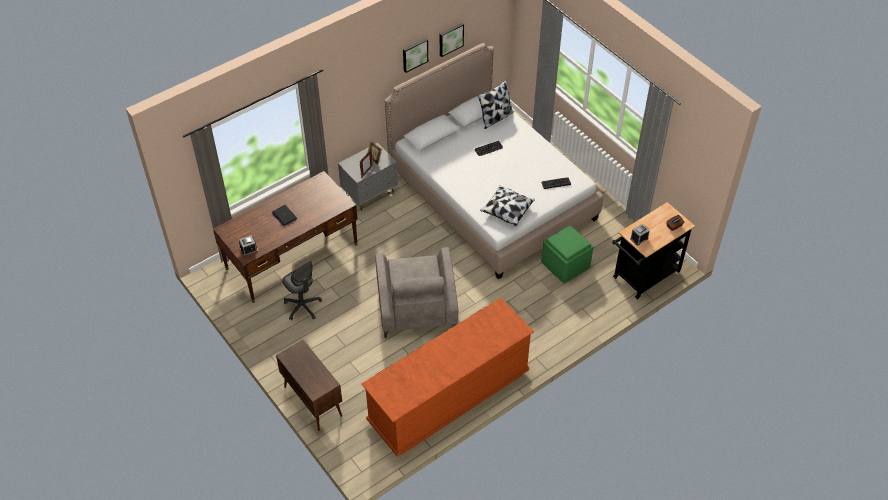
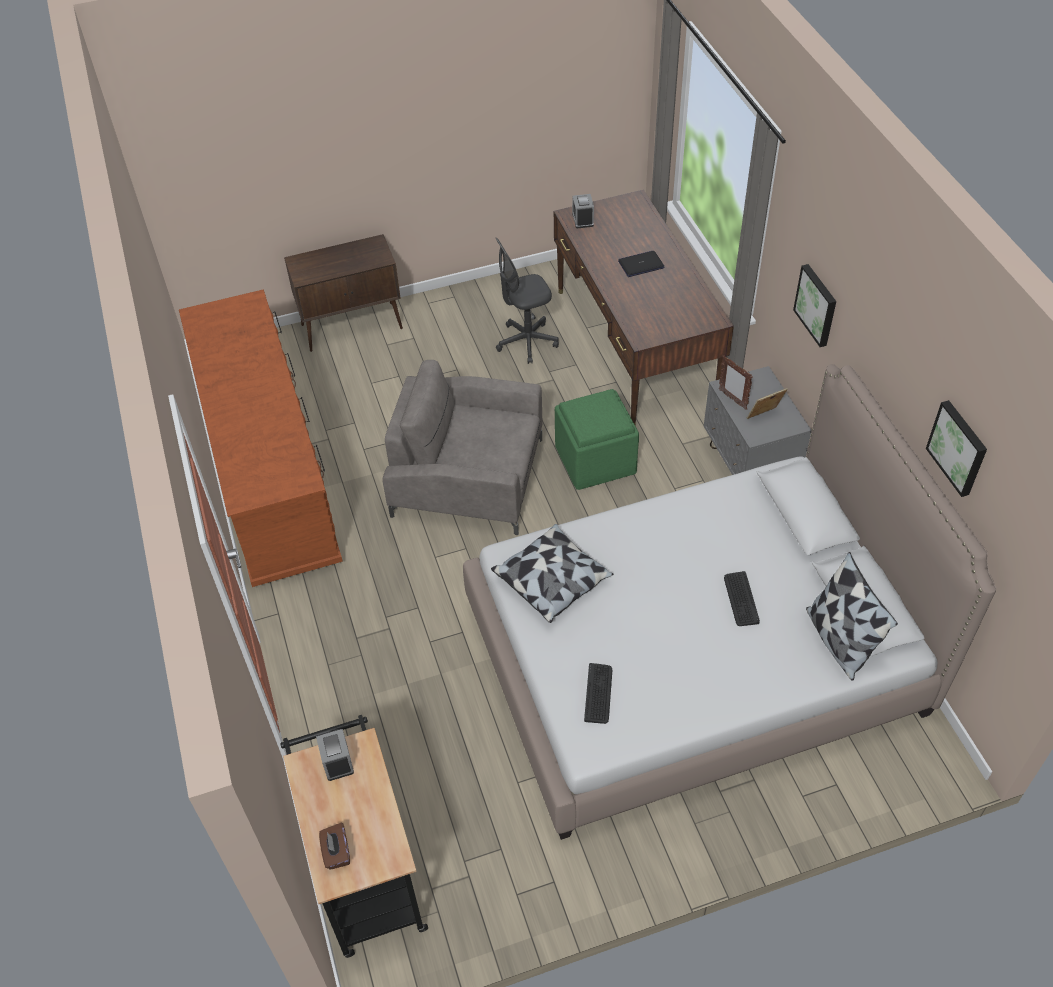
camera: 110 degrees right, 0 degrees up
(414, 54) = (904, 369): picture -> picture (817, 304)
(565, 264) = (462, 732): green ottoman -> green ottoman (596, 460)

